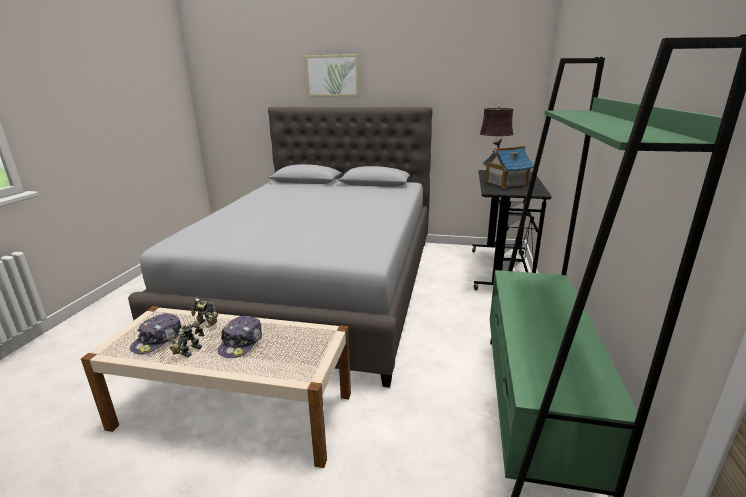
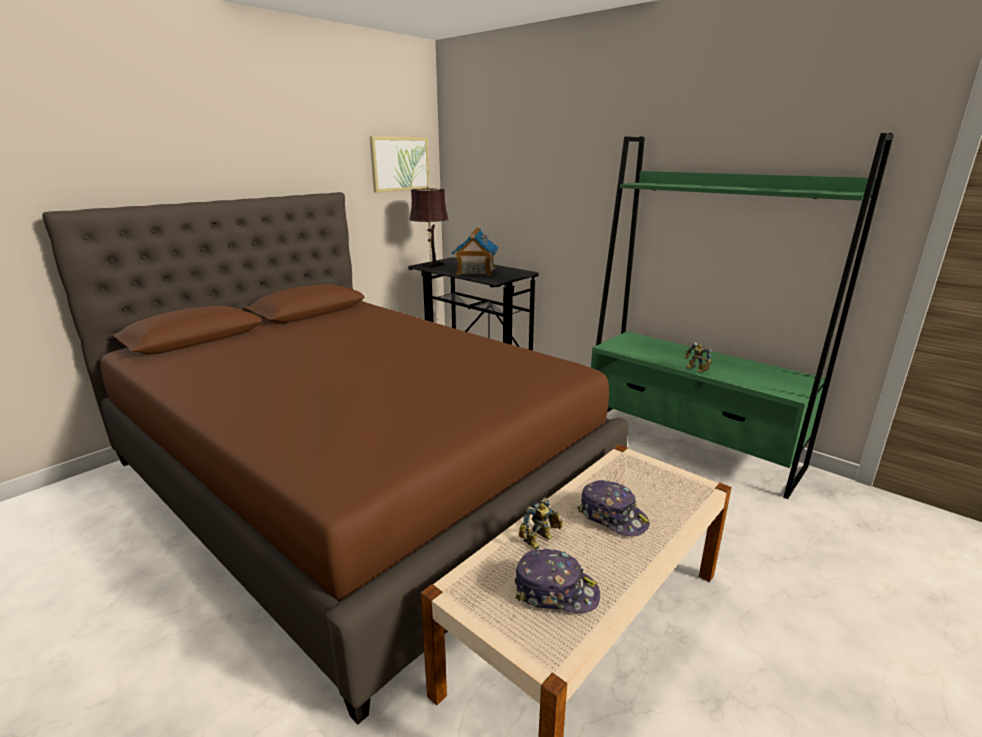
camera: 60 degrees left, 0 degrees up
(158, 340) = (556, 591): cap -> cap turned 45 degrees counterclockwise
(189, 350) = (605, 563): toy robot -> toy robot (695, 370)
(321, 286) = (355, 479): grey bed -> brown bed
(332, 76) = (173, 147): picture -> picture (400, 164)

